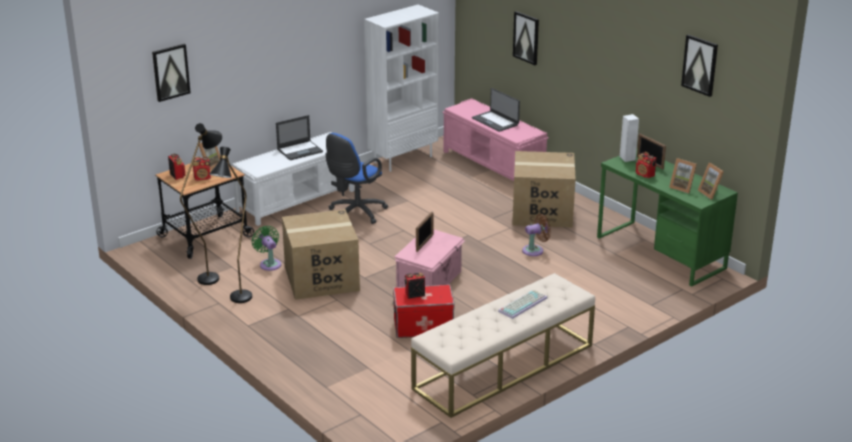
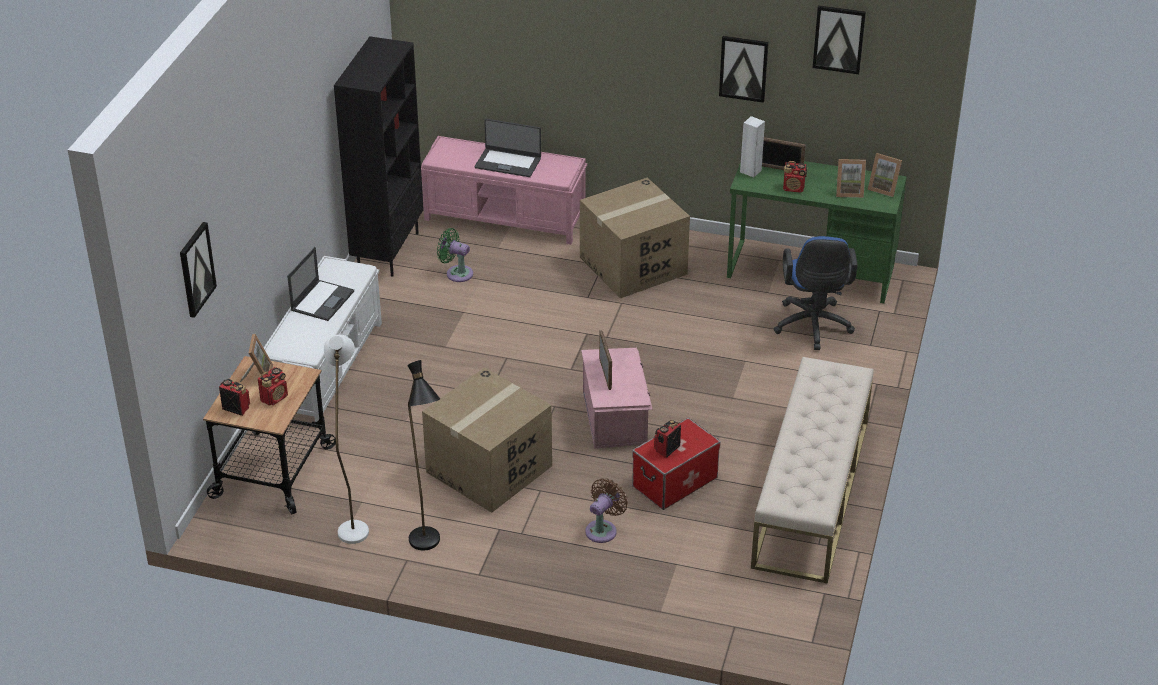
camera: 35 degrees left, 10 degrees up
(213, 275) = (353, 524): black floor lamp -> white floor lamp
(269, 264) = (402, 476): green fan -> green fan (457, 273)
(355, 214) = (422, 358): blue office chair -> blue office chair (812, 328)
(403, 159) = (387, 251): white bookcase -> black bookcase
(522, 304) = (819, 413): keyboard -> none
(526, 37) = (536, 43): picture -> picture (743, 68)
(535, 250) = (681, 324): brown fan -> brown fan (603, 529)

